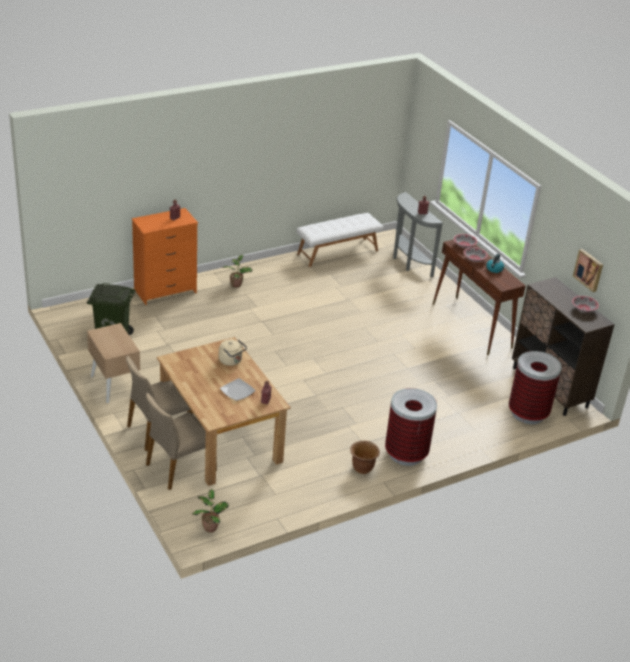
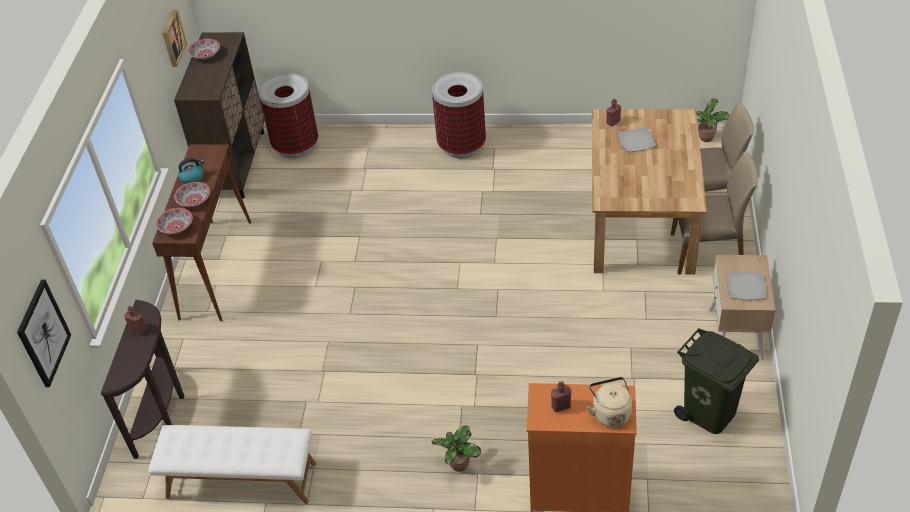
camera: 140 degrees left, 10 degrees up
(110, 337) = (746, 287): none -> plate
(231, 361) = (618, 178): beige kettle -> beige kettle (610, 412)
(362, 468) = (517, 146): brown planter -> none
(408, 262) = (163, 412): grey console table -> brown console table
(421, 141) = (43, 333): none -> picture

